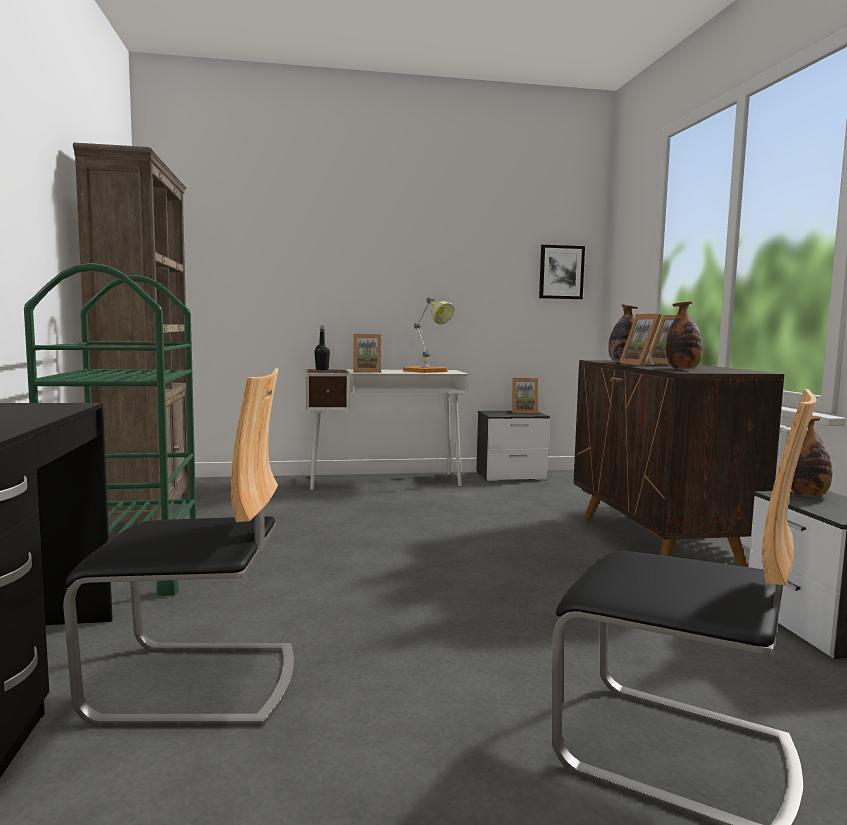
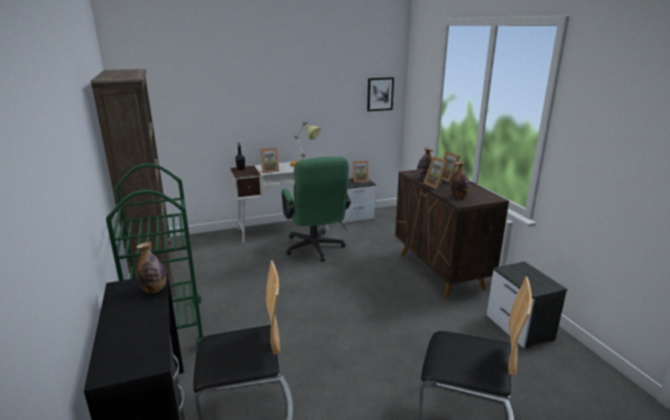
camera: 10 degrees left, 15 degrees up
(429, 504) = (315, 249): none -> green office chair
(807, 495) = (517, 269): bottle -> bottle (154, 290)

